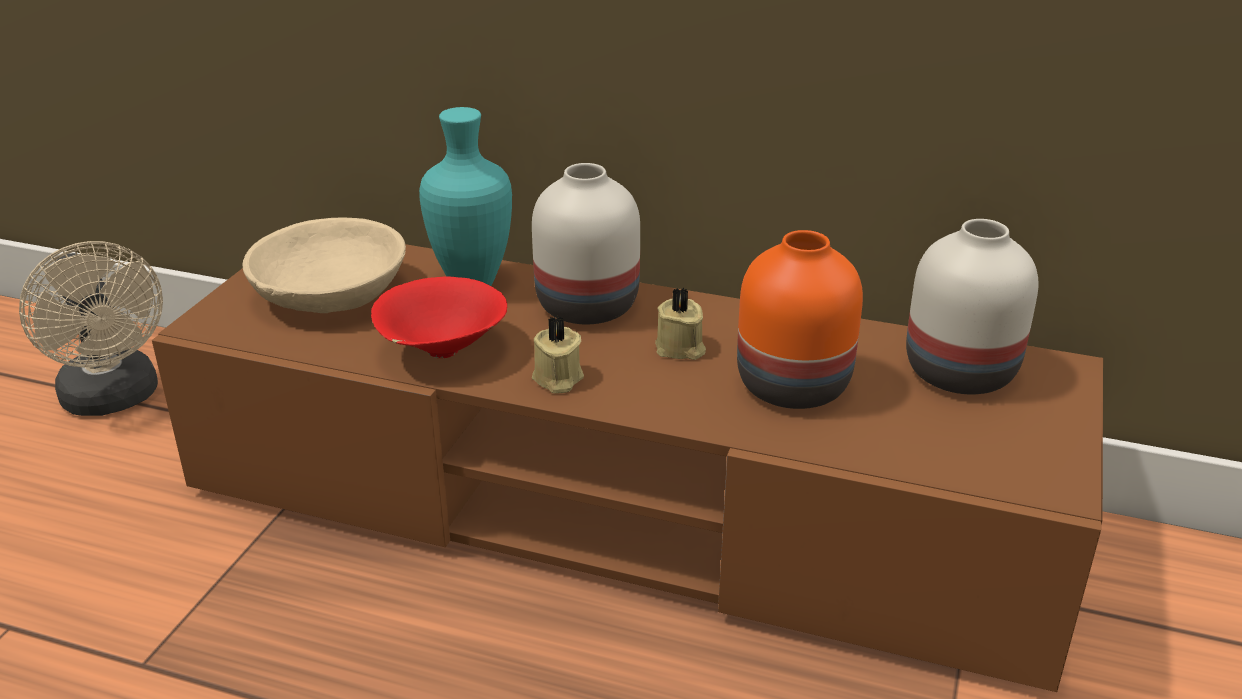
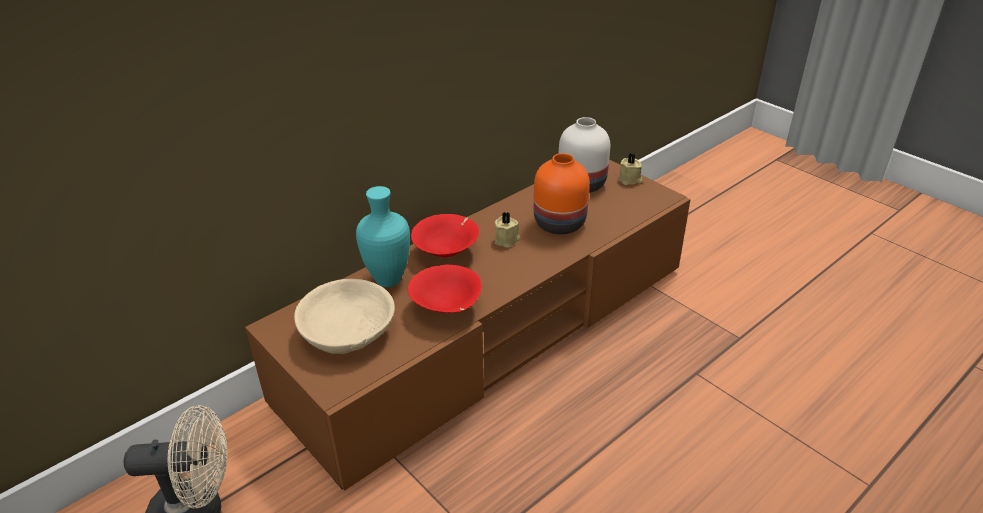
camera: 60 degrees left, 5 degrees up
(557, 379) = (502, 281): beige candle -> beige candle (630, 180)
(588, 307) = (447, 252): white vase -> red bowl

